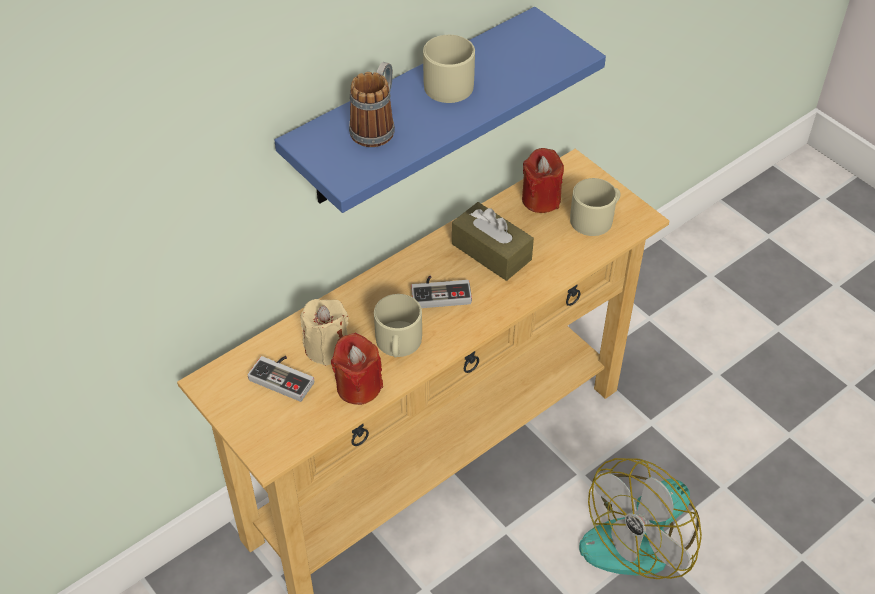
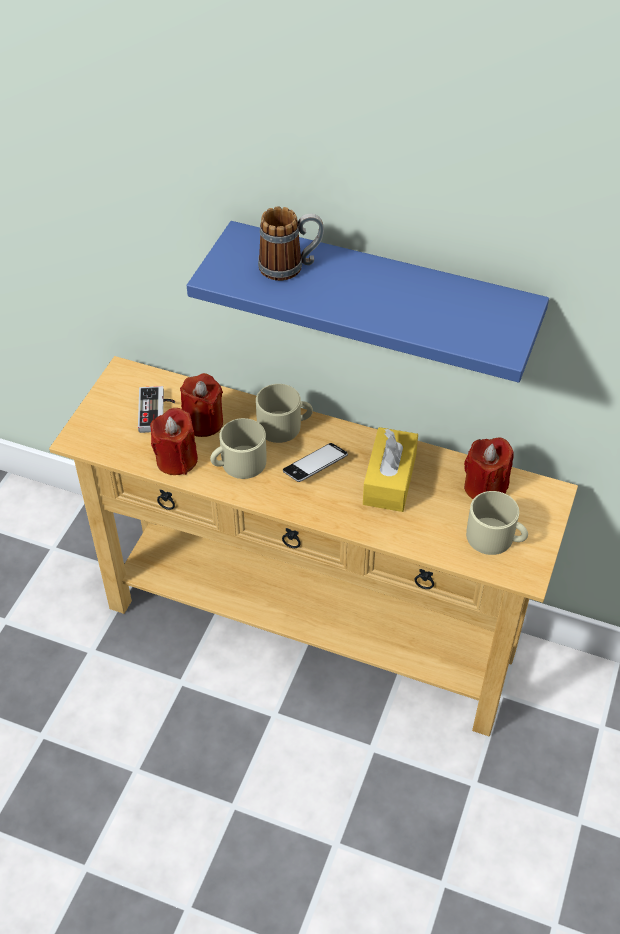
camera: 60 degrees right, 0 degrees up
(326, 348) = (203, 422): beige candle -> red candle
(440, 292) = (315, 466): game controller -> phone
(451, 82) = (386, 286): beige mug -> beige mug (285, 426)
(491, 252) = (389, 479): brown tissue box -> yellow tissue box
(641, 535) = (338, 830): fan -> none

